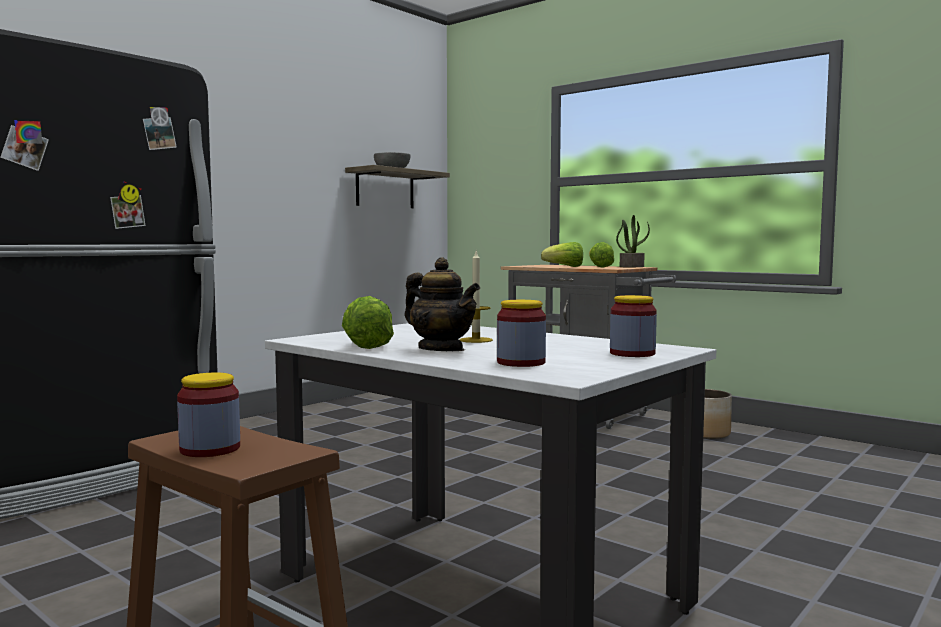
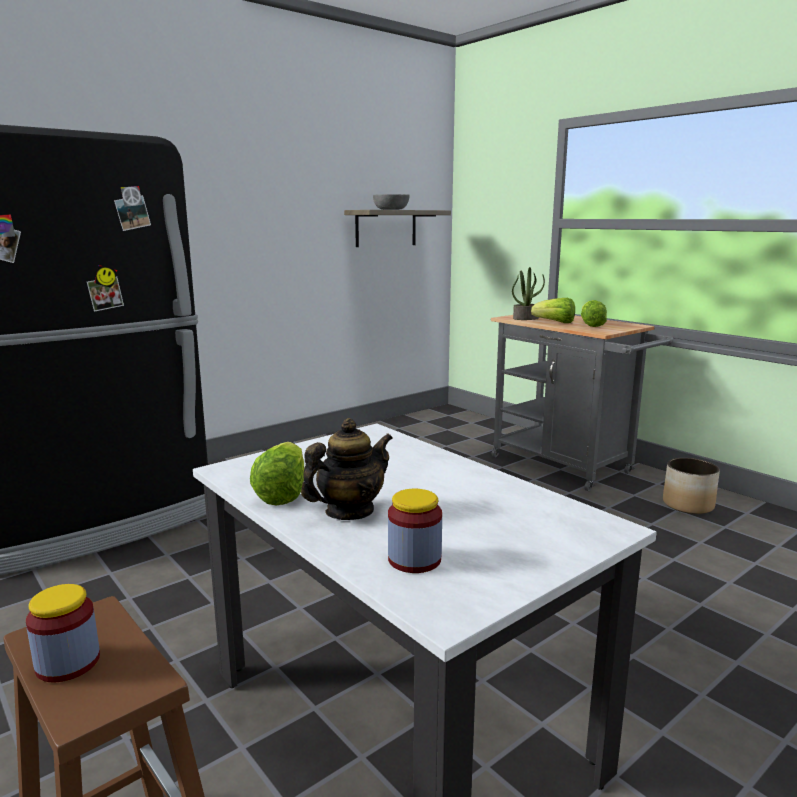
camera: 10 degrees right, 10 degrees up
(441, 350) = (349, 511): teapot -> teapot turned 90 degrees counterclockwise
(476, 340) = (398, 484): candle -> none
(631, 267) = (626, 325): potted plant -> potted plant (526, 318)
(632, 353) = (551, 540): jar -> none

